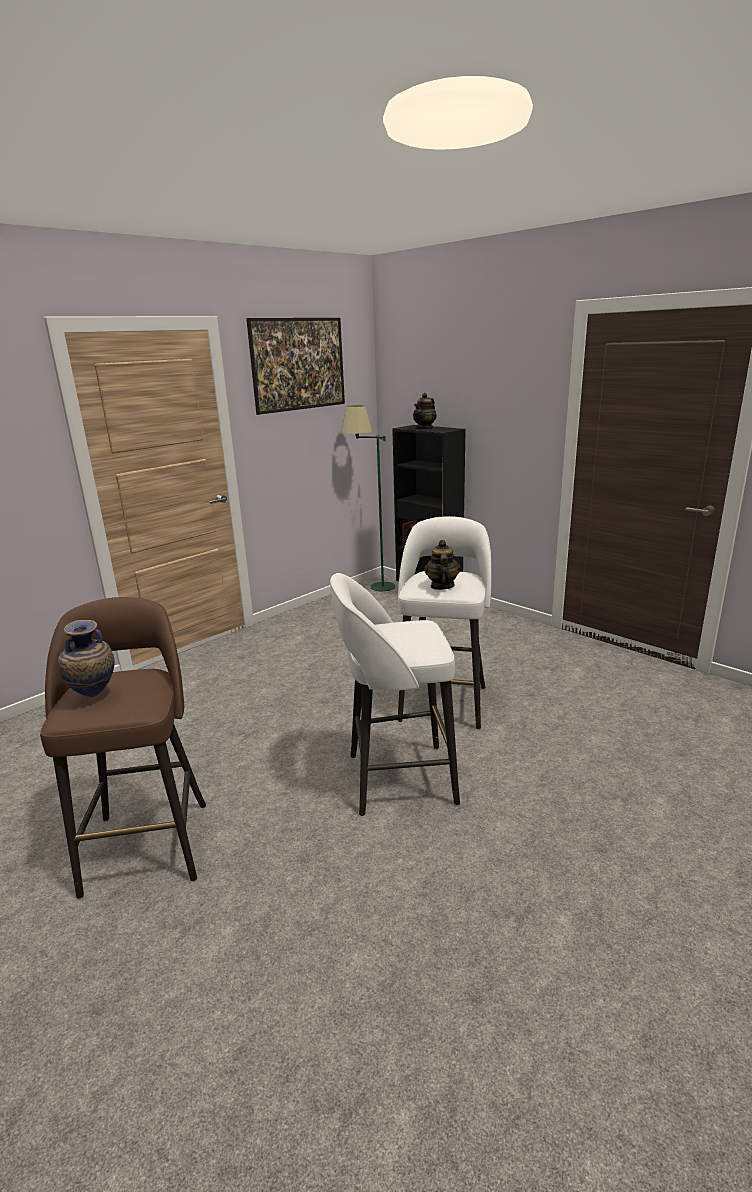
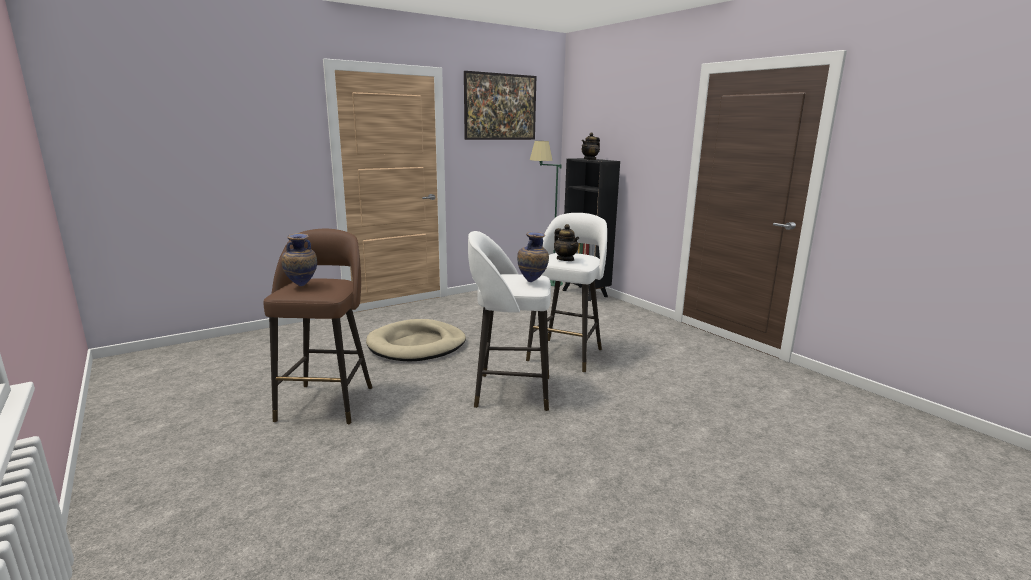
camera: 10 degrees right, 5 degrees down
(242, 716) = (417, 345): none -> beige dog bed
(425, 639) = (532, 282): none -> vase
(442, 586) = (565, 259): teapot -> teapot turned 135 degrees clockwise

